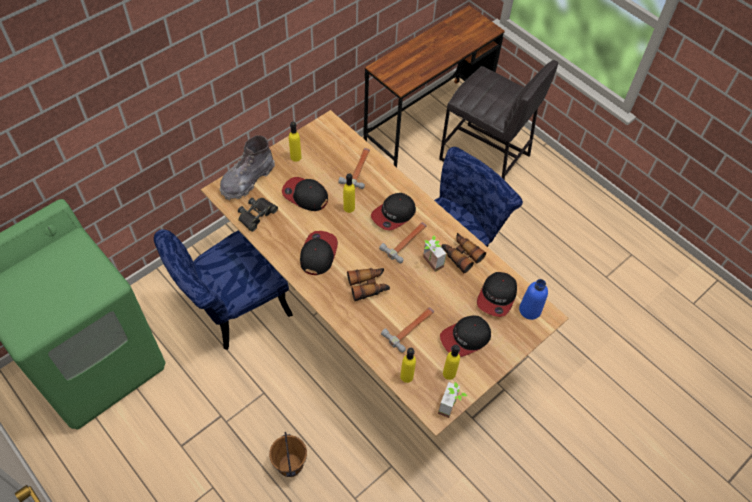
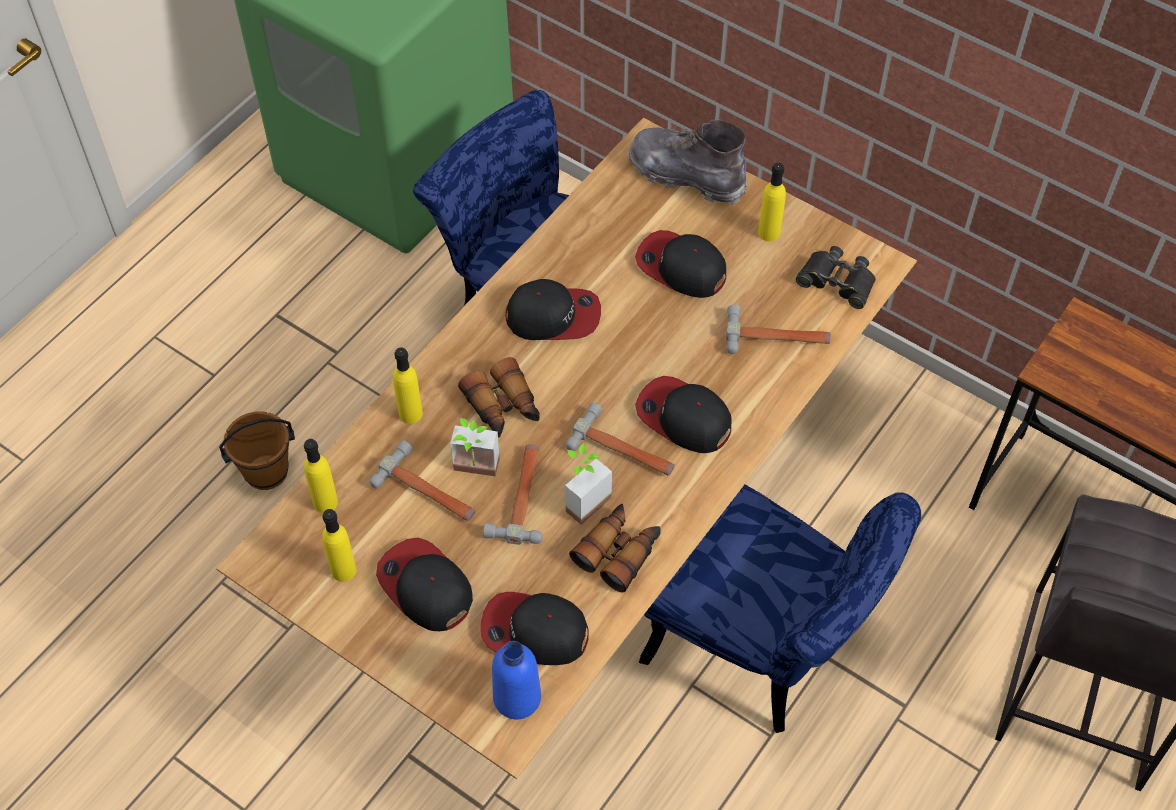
camera: 80 degrees right, 0 degrees up
(256, 215) = (611, 207): black binoculars -> black binoculars (837, 281)
(305, 195) = (681, 267): cap -> cap turned 75 degrees counterclockwise
(349, 208) = (675, 341): yellow bottle -> yellow bottle (410, 413)
(422, 288) = (522, 496): none -> hammer
(452, 407) = (275, 585): potted plant -> potted plant (475, 472)

